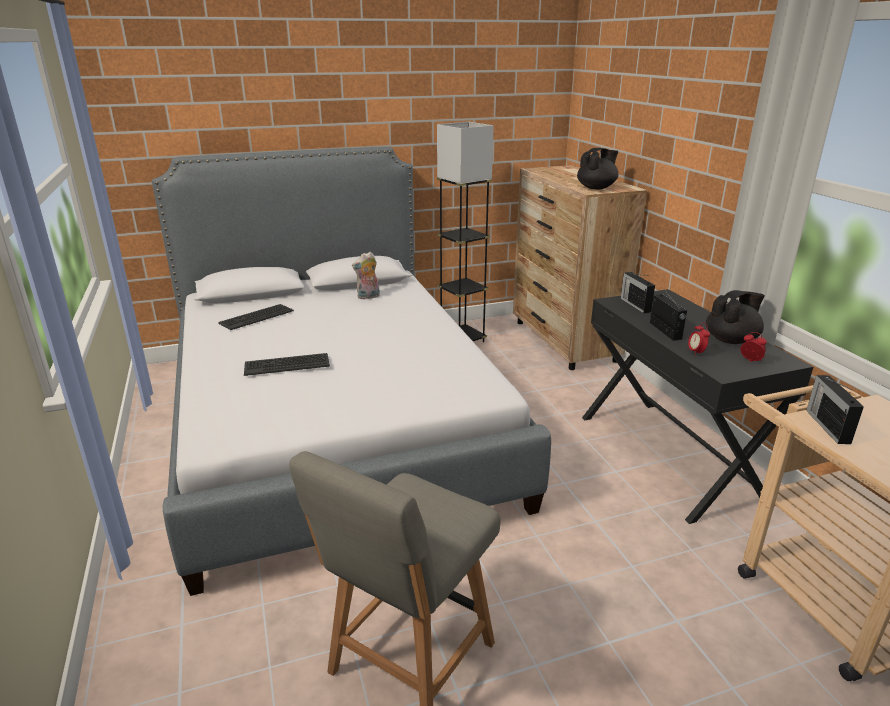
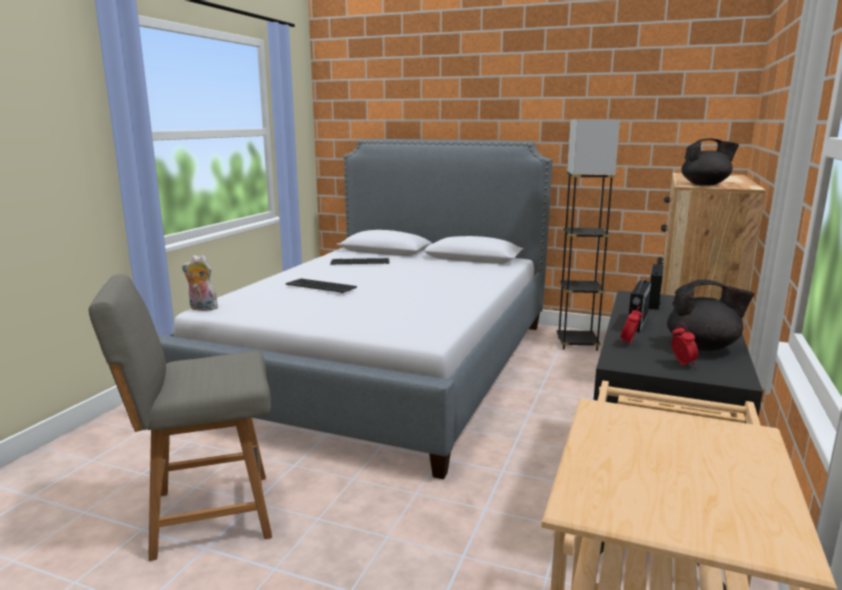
camera: 40 degrees right, 10 degrees down
(368, 297) = (459, 267): plush toy -> plush toy (202, 308)
(827, 425) = (616, 420): radio -> none

